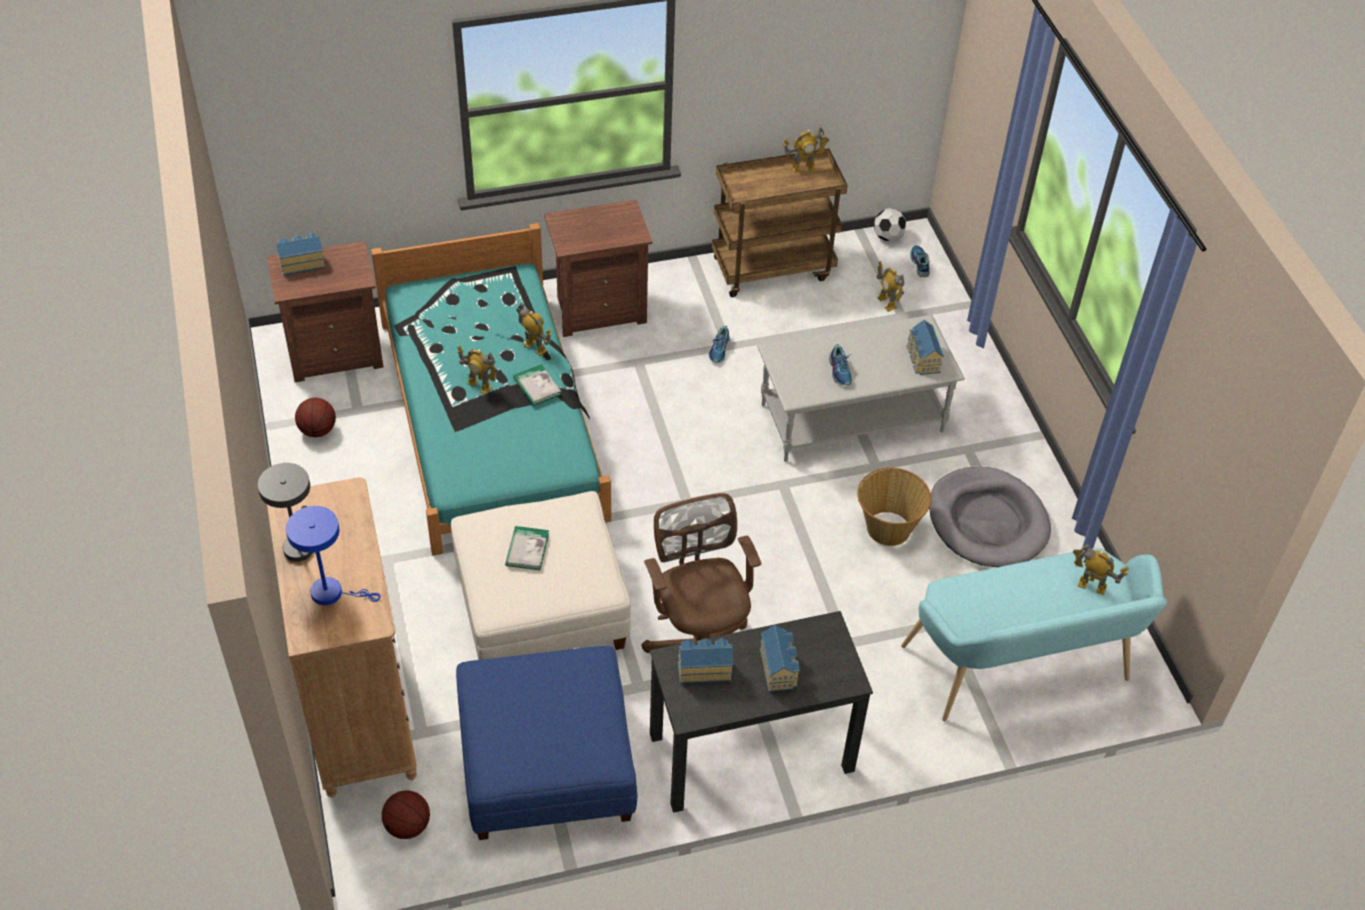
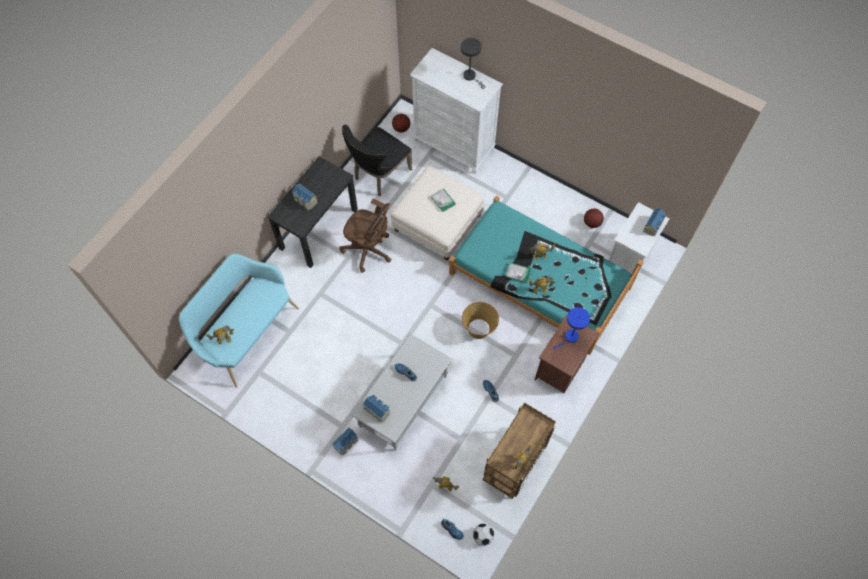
camera: 140 degrees right, 15 degrees up
(332, 593) = (442, 71): blue table lamp -> blue table lamp (569, 338)
(336, 353) = (629, 258): brown nightstand -> white nightstand
(358, 713) = (454, 145): brown dresser -> white dresser
(547, 765) = (379, 175): blue ottoman -> black chair
(703, 669) = (329, 182): toy house -> toy house (346, 443)
(888, 528) = (344, 357): basket -> basket (479, 329)
(987, 521) = (307, 393): grey dog bed -> none

